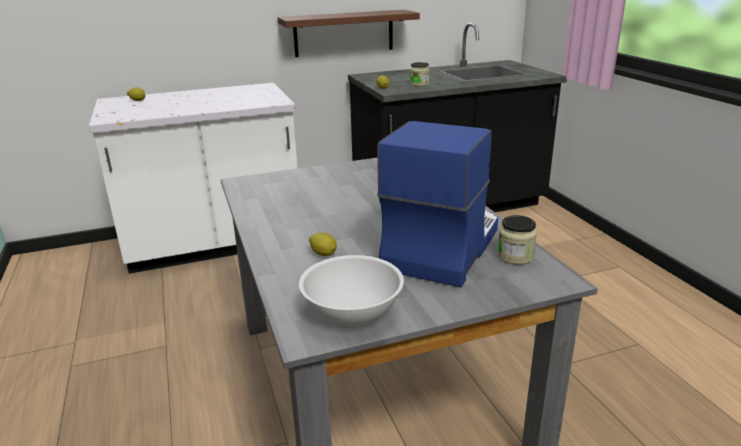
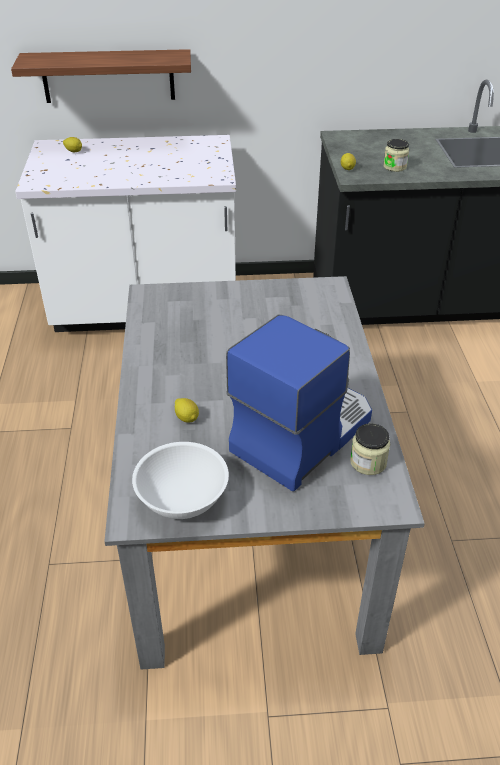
camera: 15 degrees right, 15 degrees up
(344, 33) = (322, 79): shelf -> shelf (108, 76)

